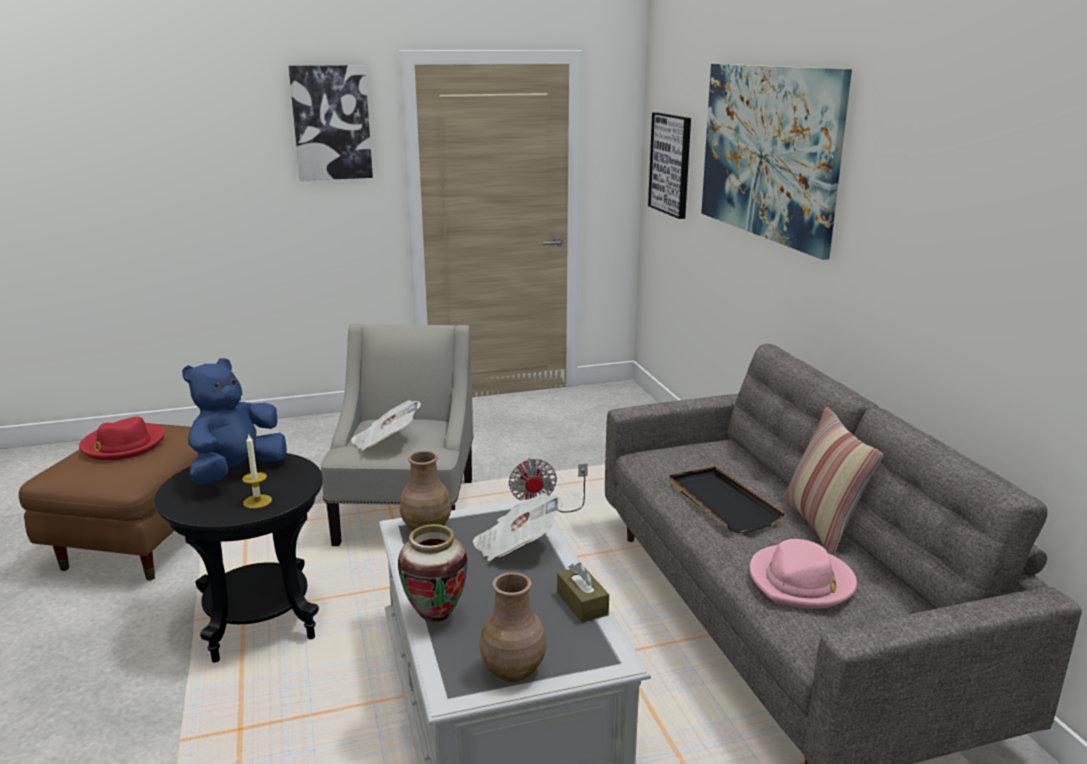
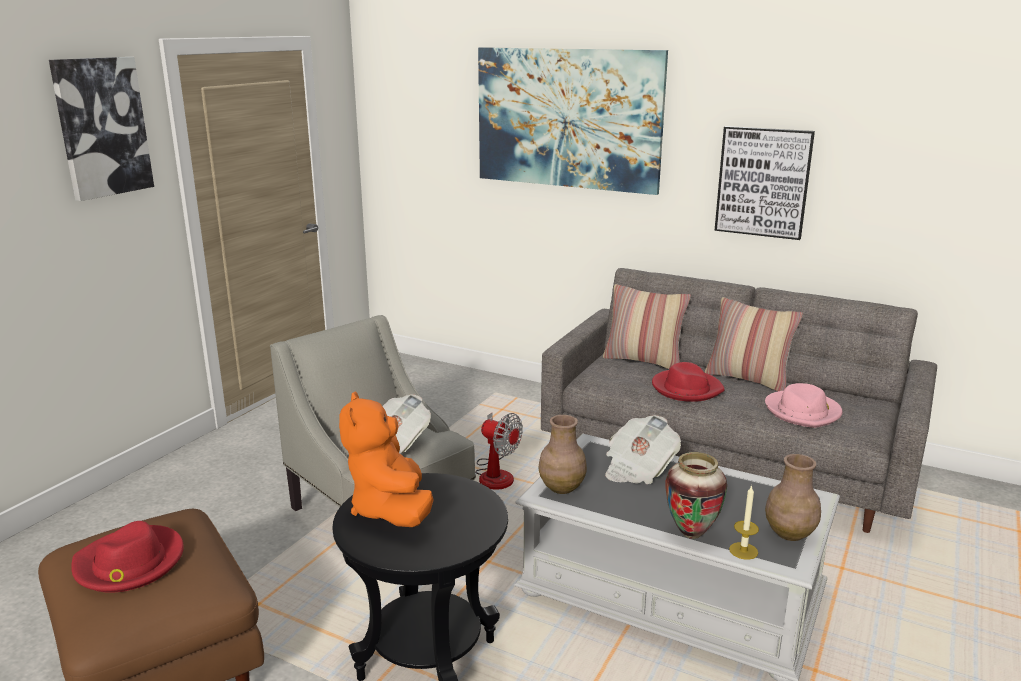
camera: 45 degrees left, 0 degrees up
(237, 472) = (390, 509): blue plush toy -> orange plush toy
(257, 501) = (468, 519): candle -> candle (743, 551)
(582, 604) = (740, 479): brown tissue box -> none
(671, 164) = (416, 139): picture -> picture (763, 182)
(721, 502) = (686, 388): black tray -> red hat
(741, 461) = (643, 361): none -> pillow

